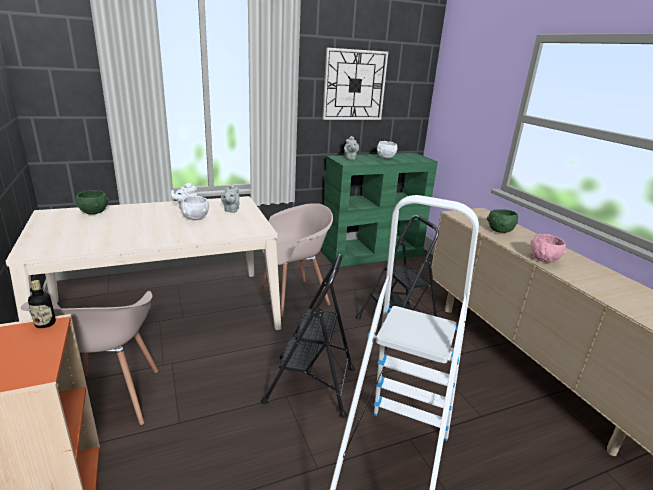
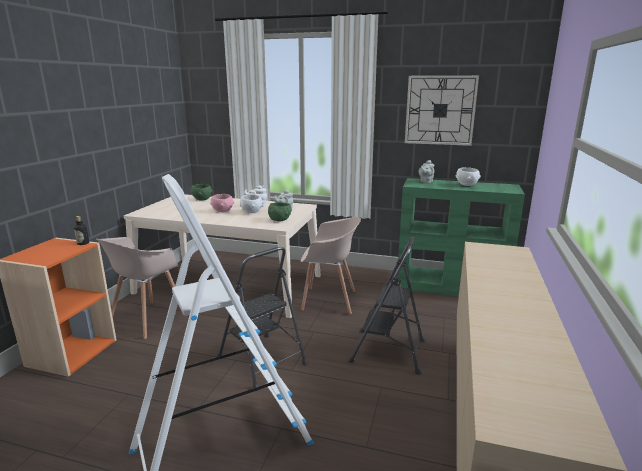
camera: 40 degrees right, 5 degrees down
(500, 231) = (496, 269): green bowl -> green bowl (280, 220)
(543, 260) = (488, 302): pink bowl -> pink bowl (222, 211)

